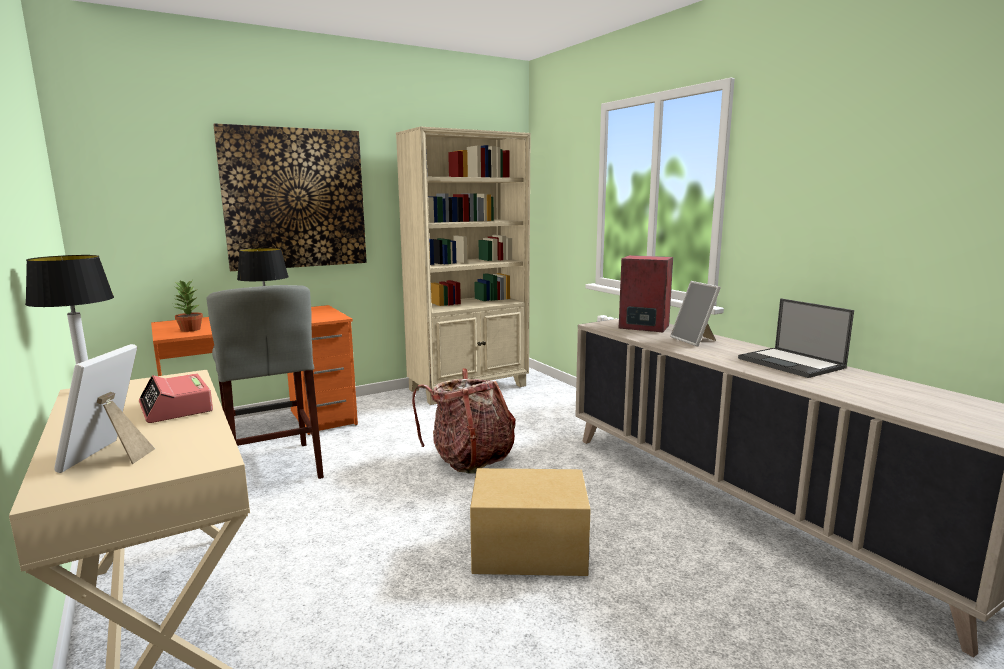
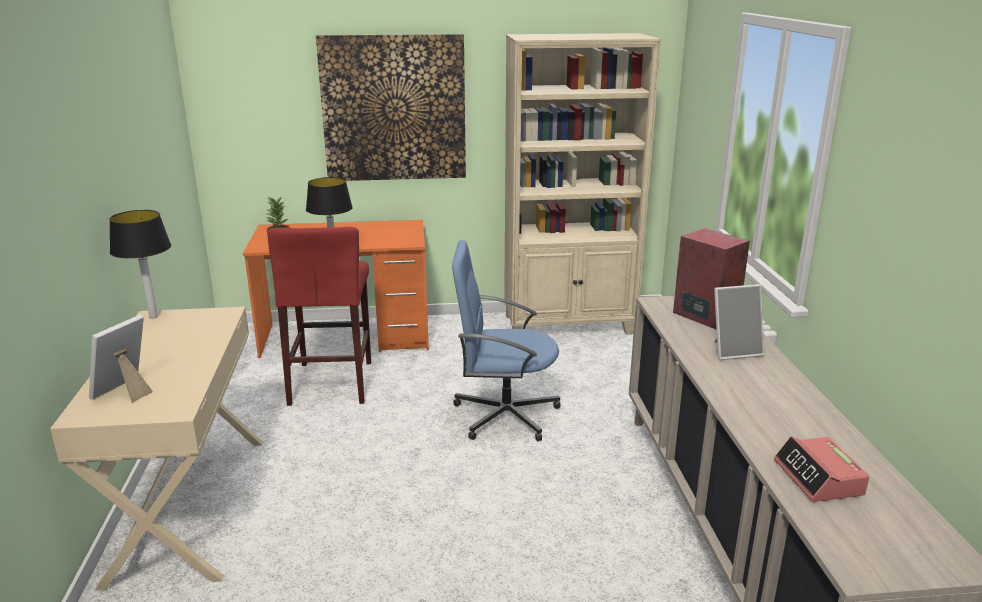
camera: 25 degrees right, 10 degrees up
(176, 408) = (193, 350): alarm clock -> alarm clock (818, 478)
(274, 467) = (332, 382): grey stool -> red stool
(469, 458) = (504, 414): backpack -> blue office chair
(528, 551) = (481, 527): cardboard box -> none
(695, 340) = (734, 351): picture frame -> picture frame turned 105 degrees counterclockwise
(792, 363) = (795, 412): laptop -> none

